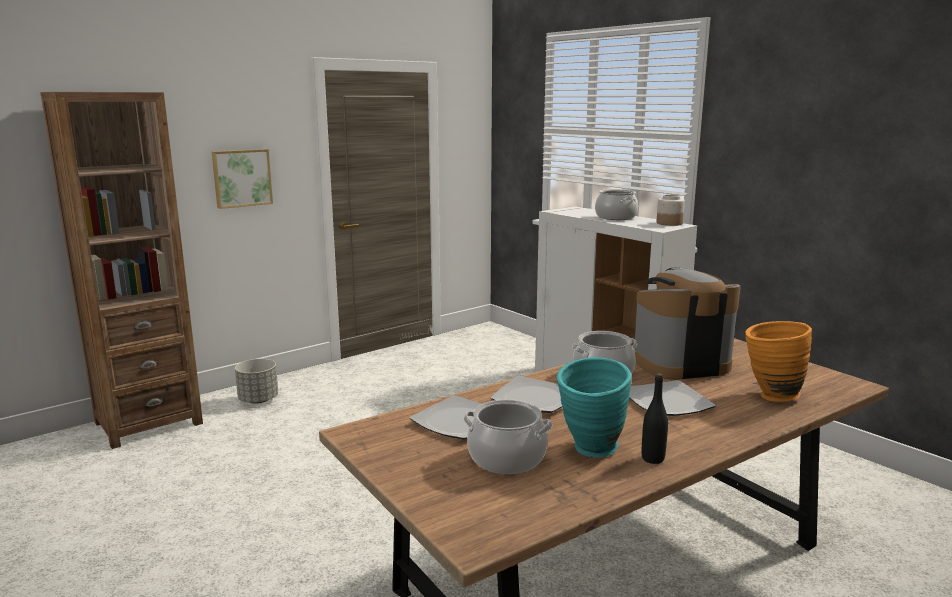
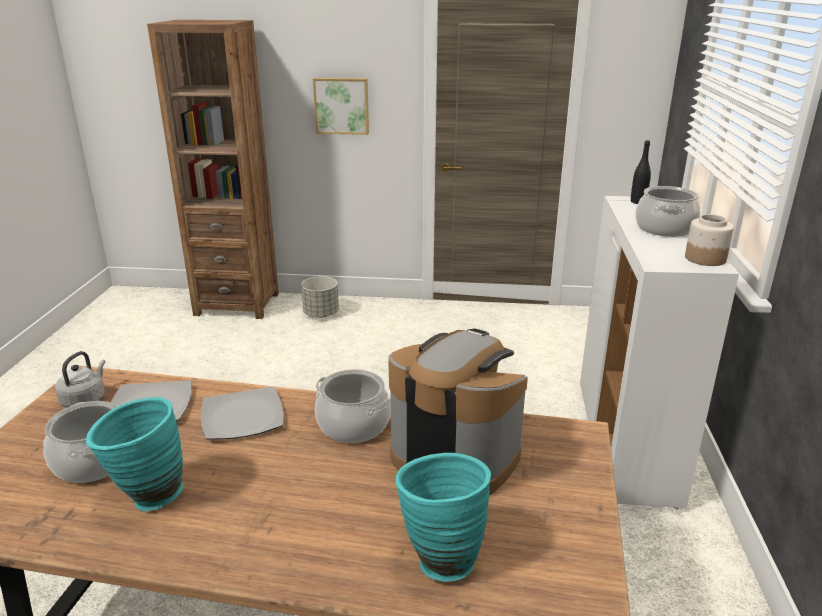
camera: 45 degrees right, 10 degrees up
(395, 440) = (85, 399): none -> grey kettle
(652, 458) = (163, 540): black bottle -> black bottle (638, 202)
(667, 401) = (326, 491): plate -> none
(769, 396) = (440, 556): orange vase -> turquoise vase

